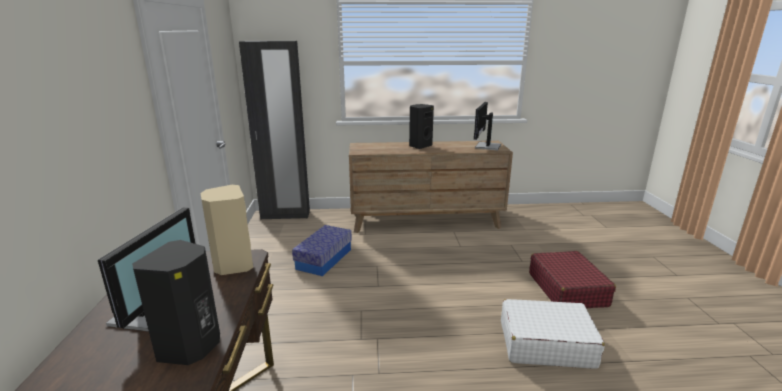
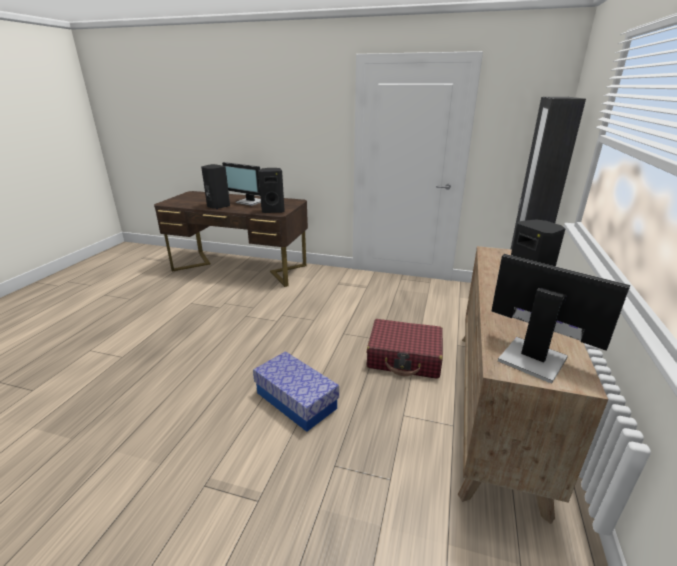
camera: 110 degrees right, 5 degrees up
(232, 265) = (273, 211): beige speaker -> black speaker
(324, 259) = (404, 314): storage box -> storage box (296, 400)
(545, 343) = (192, 401): white suitcase -> none
(567, 289) = (243, 476): red suitcase -> red suitcase (404, 357)

